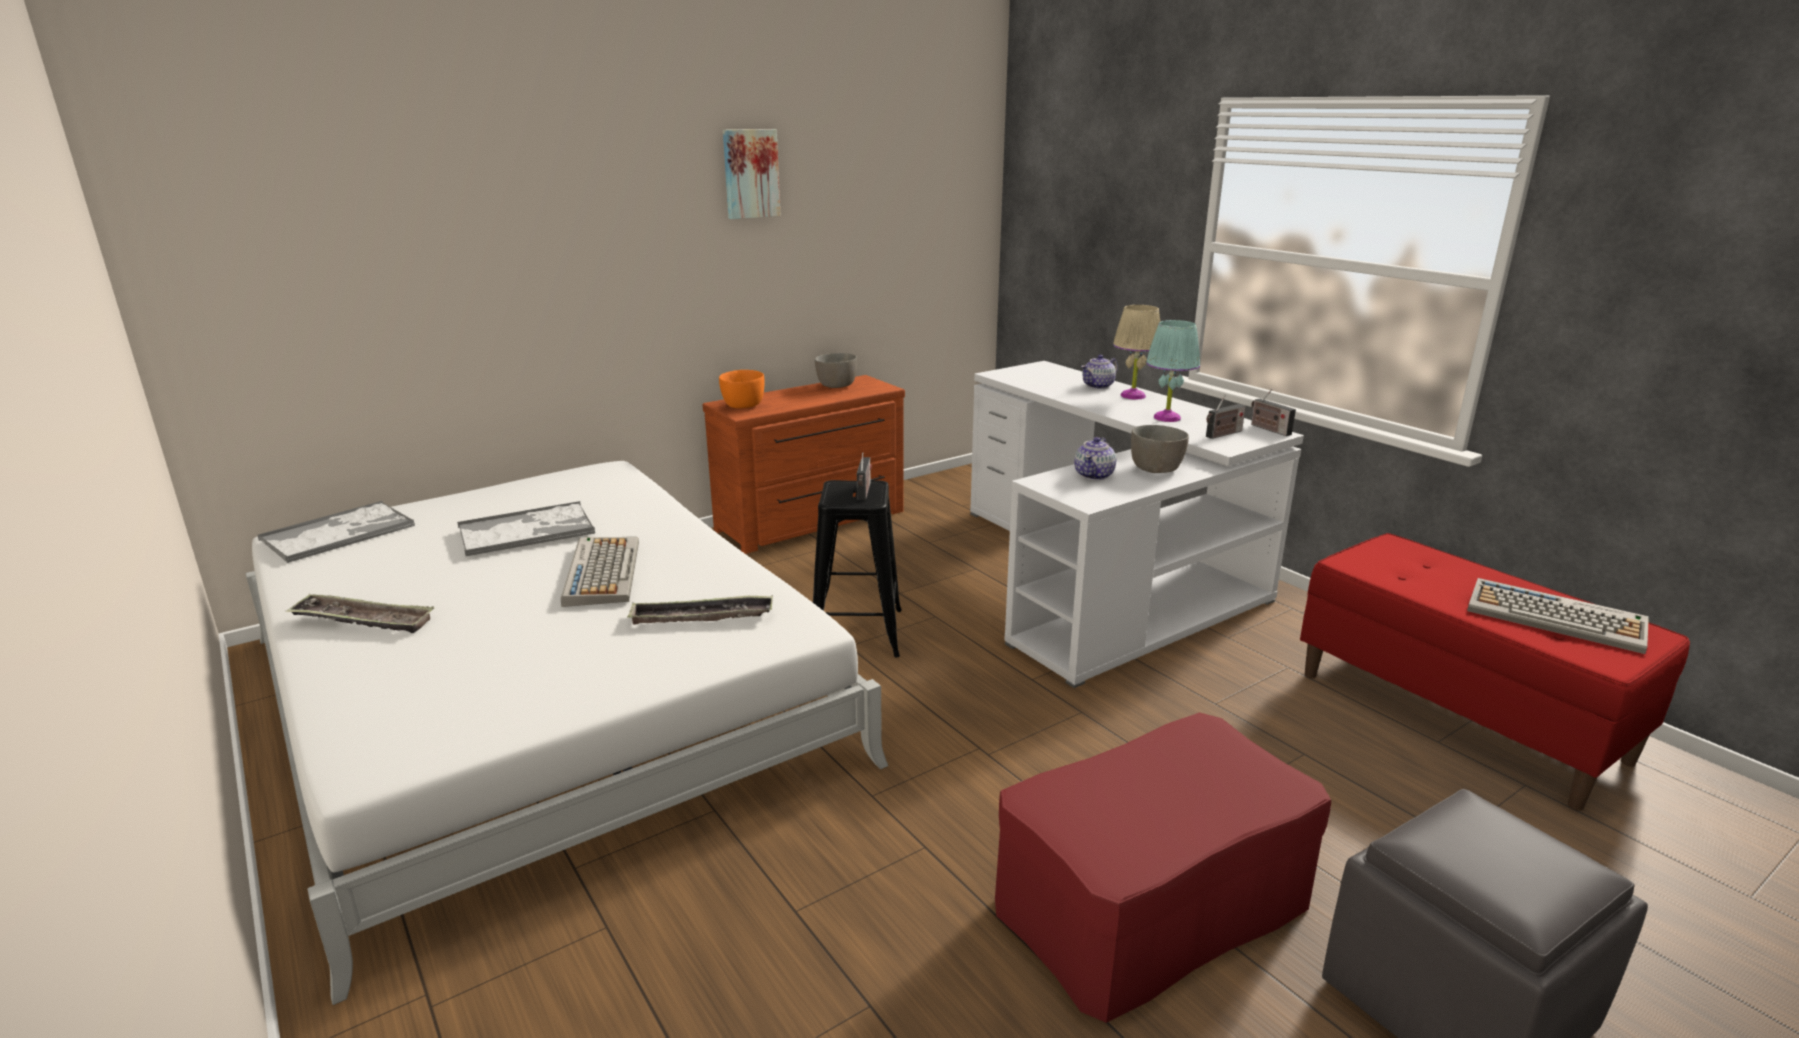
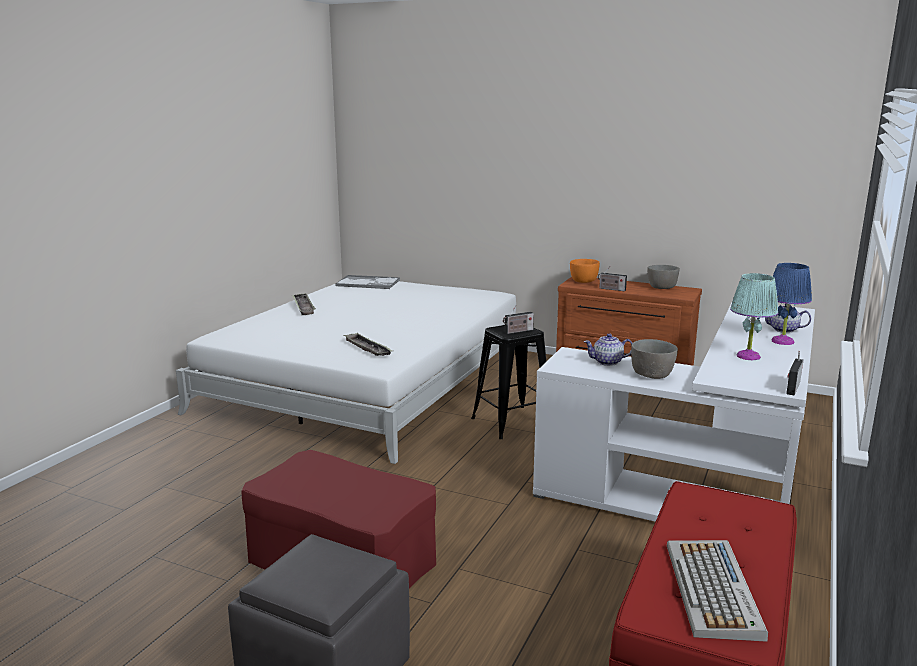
camera: 60 degrees right, 5 degrees down
(527, 530) = (406, 302): tray -> none
(601, 572) = (385, 323): keyboard -> none
(750, 173) = (627, 135): picture -> none
(1133, 396) = (783, 341): beige table lamp -> blue table lamp
(1223, 434) = (743, 375): radio -> radio (611, 289)

